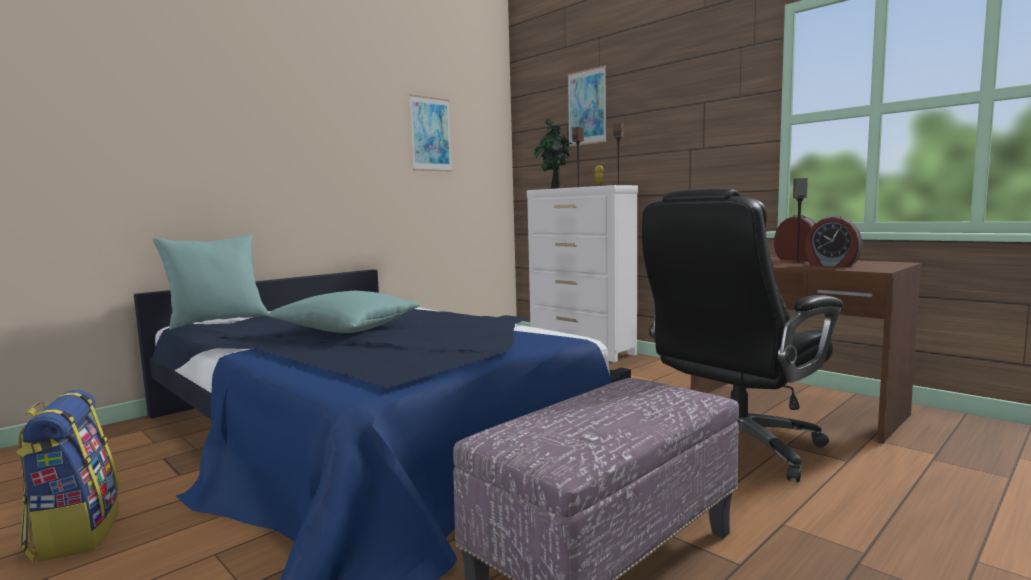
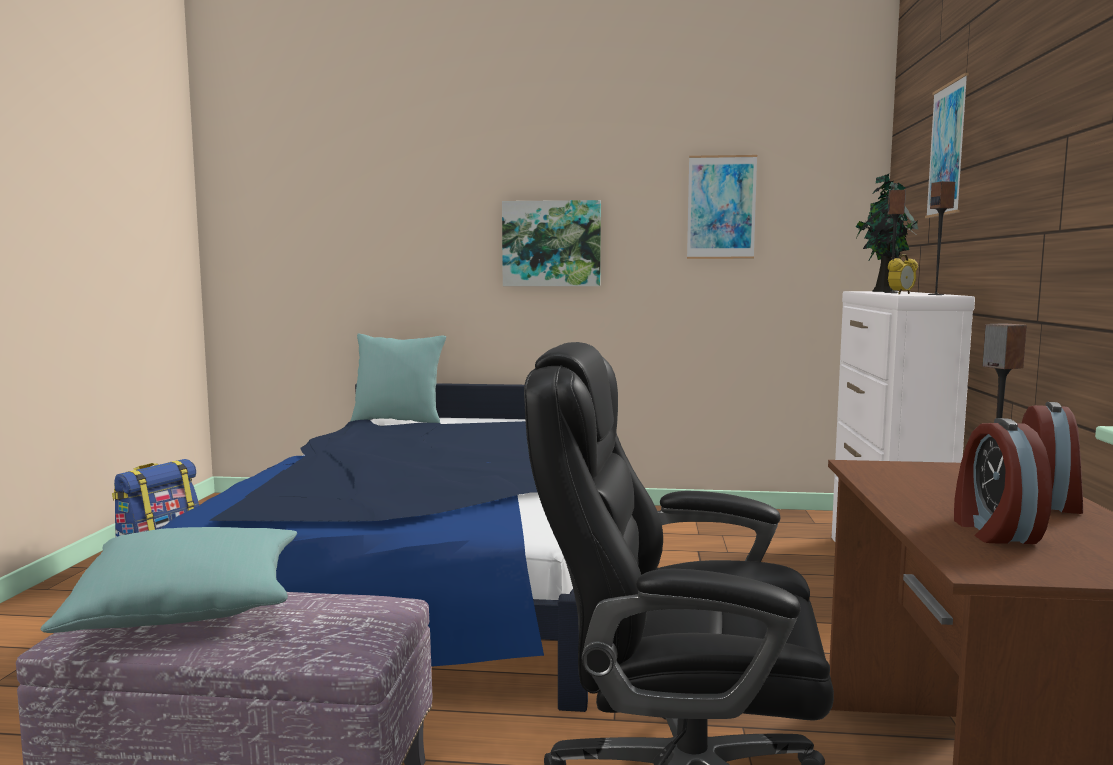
camera: 50 degrees right, 0 degrees up
(318, 154) = (551, 243): none -> picture
(347, 330) = (405, 455): turquoise pillow -> turquoise pillow (190, 606)

